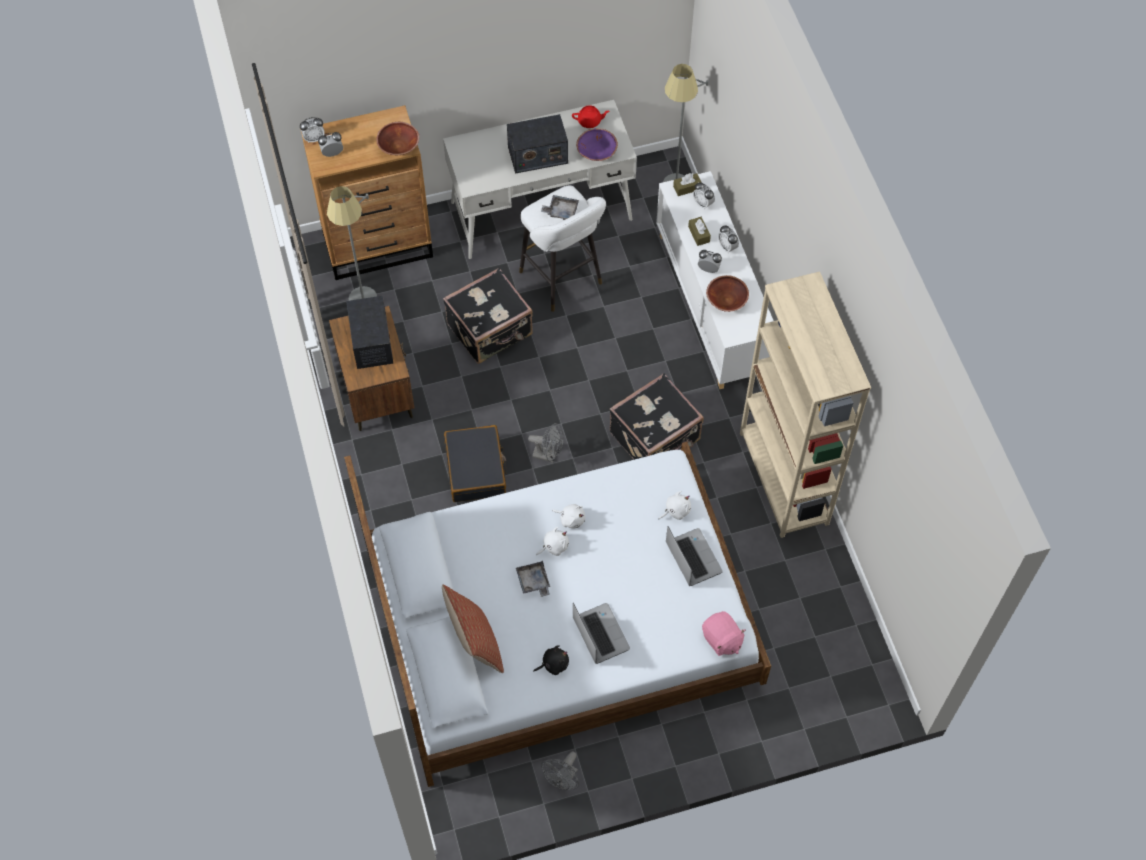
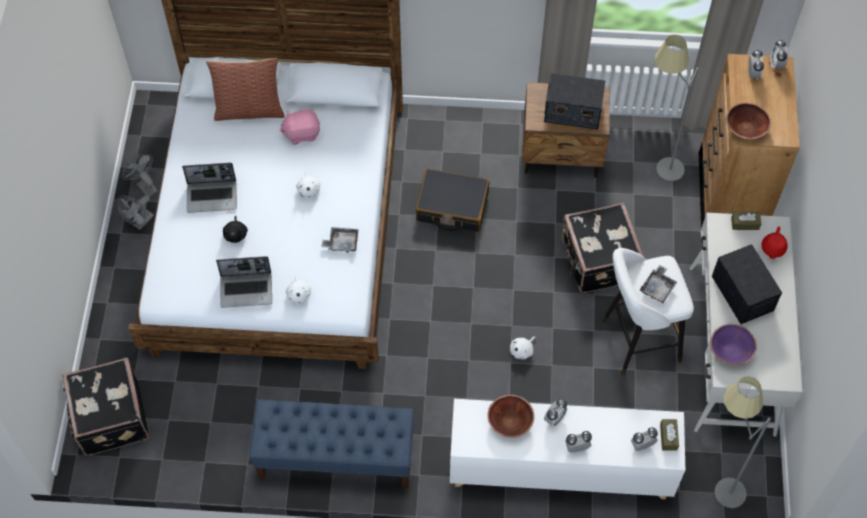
camera: 110 degrees right, 0 degrees up
(533, 582) = (283, 164): grey tray -> grey tray (342, 243)
(537, 155) = (742, 293): radio -> radio turned 150 degrees clockwise
(548, 455) = (443, 267): grey fan -> grey fan (140, 222)
(553, 664) = (203, 156): black plush toy -> black plush toy (236, 234)
(571, 519) = (328, 210): white plush toy -> white plush toy (522, 350)
(590, 121) = (776, 357): red teapot -> red teapot (772, 249)
(656, 437) = (426, 362): black suitcase -> black suitcase (109, 418)
(699, 234) = (602, 426): brown tissue box -> brown tissue box (745, 223)
(721, 639) = (161, 285): pink plush toy -> pink plush toy (301, 133)
(784, 478) = (335, 458): beige bookcase -> blue bench

